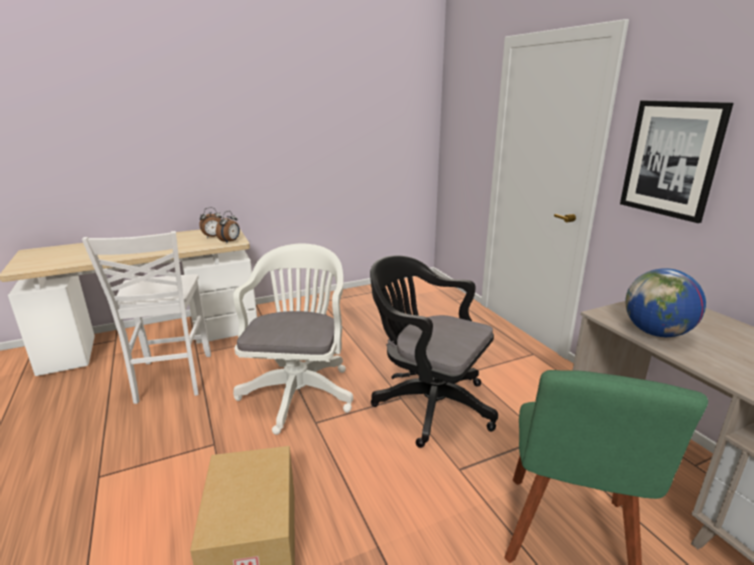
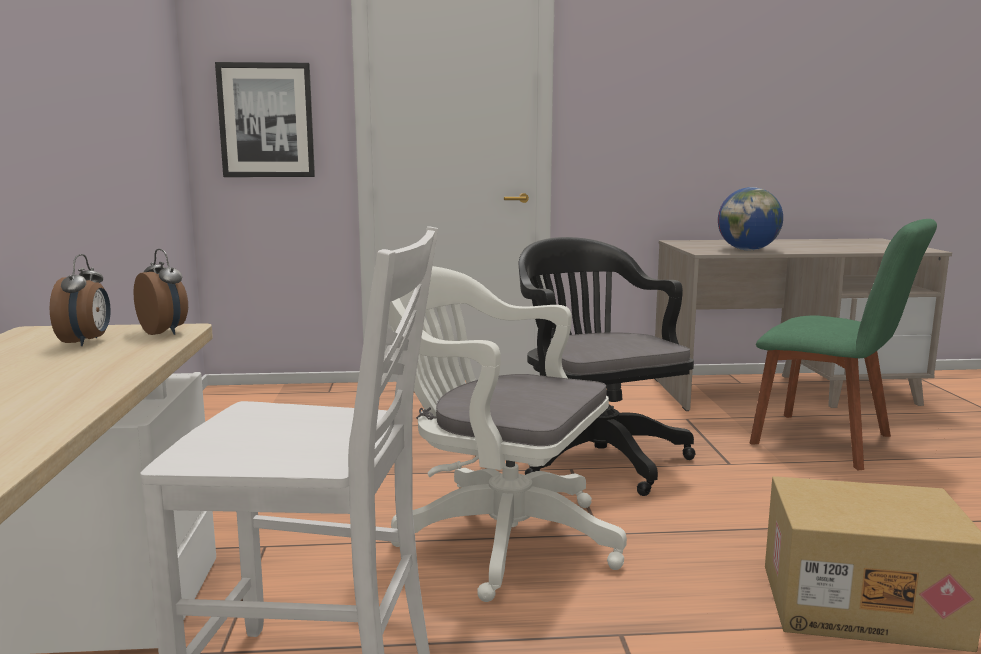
camera: 70 degrees left, 10 degrees down
(428, 404) = (594, 456): black office chair -> black office chair turned 105 degrees clockwise
(671, 159) = (633, 110): picture -> picture (266, 120)

